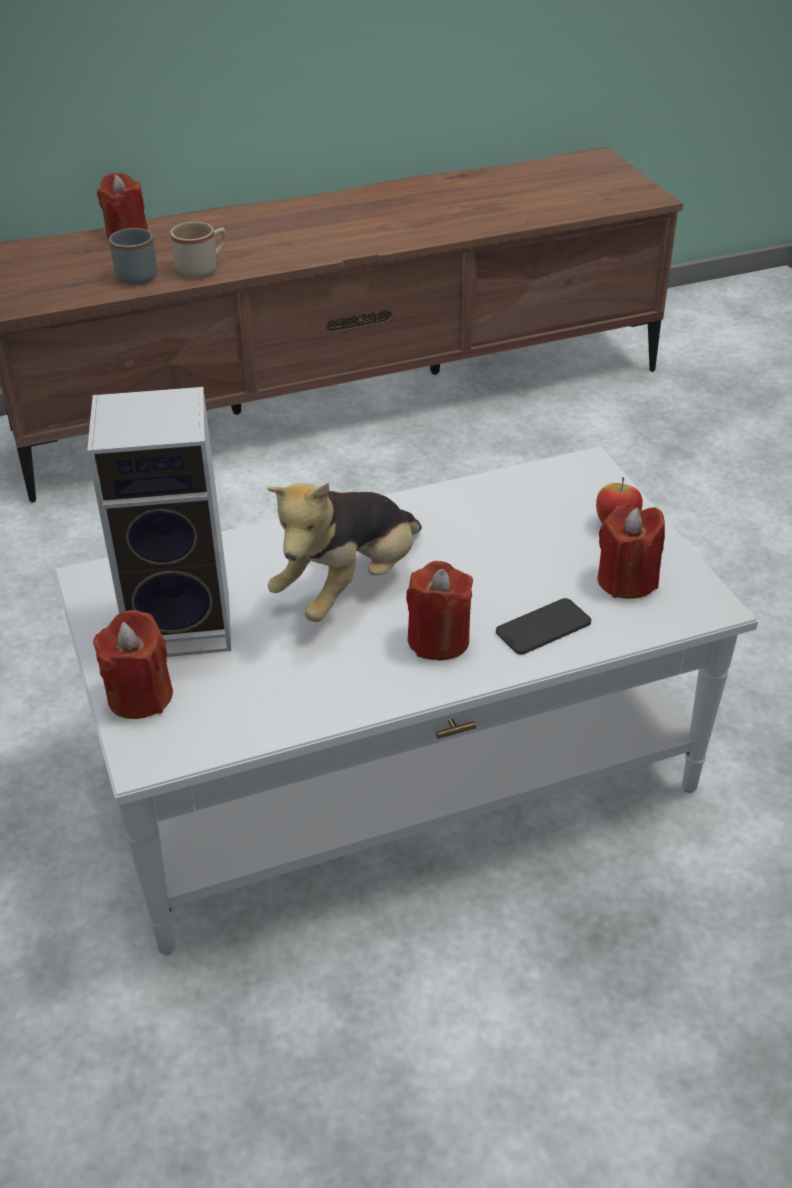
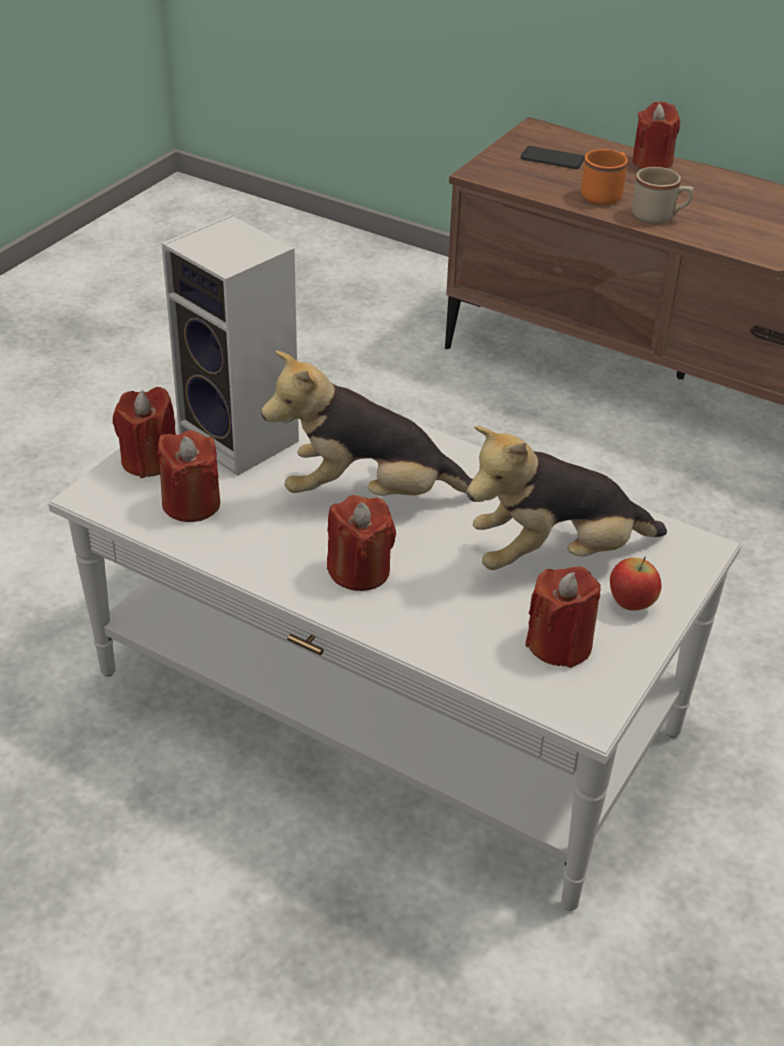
camera: 50 degrees right, 0 degrees up
(136, 274) = (604, 195): grey mug -> orange mug
(237, 698) = (191, 504): none -> red candle
(528, 532) = (555, 556): none -> plush toy
(543, 627) = (439, 621): phone -> phone (552, 158)

